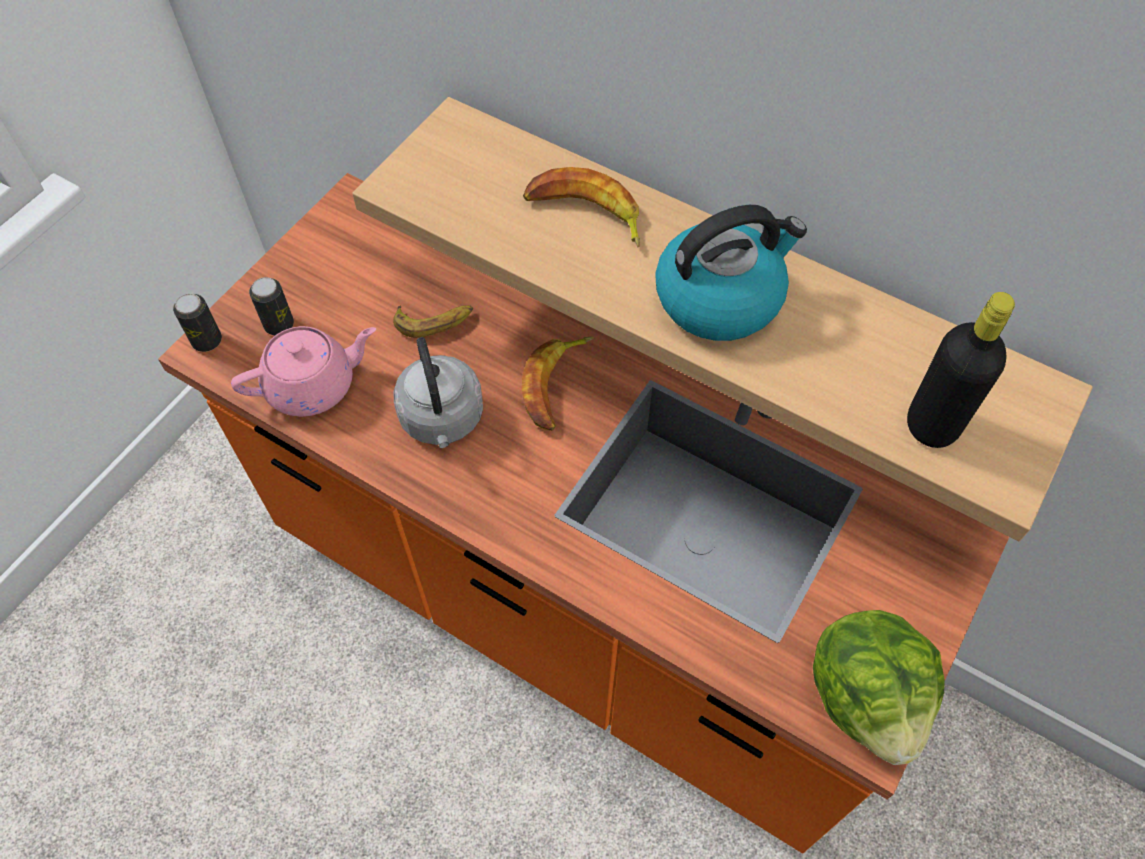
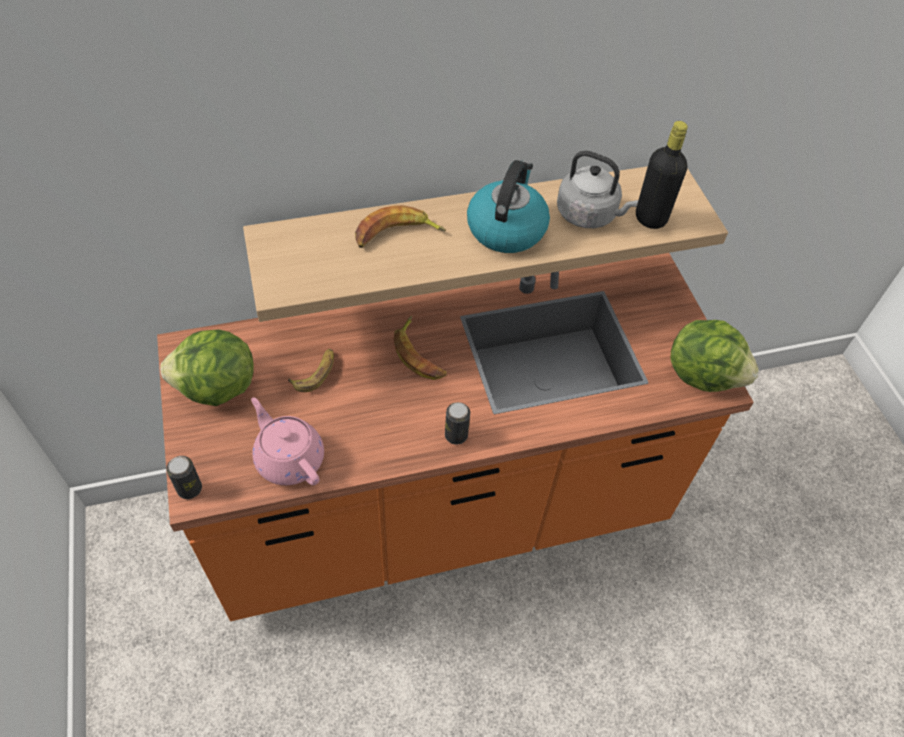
camera: 50 degrees left, 5 degrees down
(279, 325) = (225, 445): can -> can (456, 435)
(313, 385) = (289, 458): pink teapot -> pink teapot turned 60 degrees counterclockwise
(334, 265) = (217, 388): none -> lettuce
(442, 420) = (383, 417): grey kettle -> grey kettle (589, 215)

